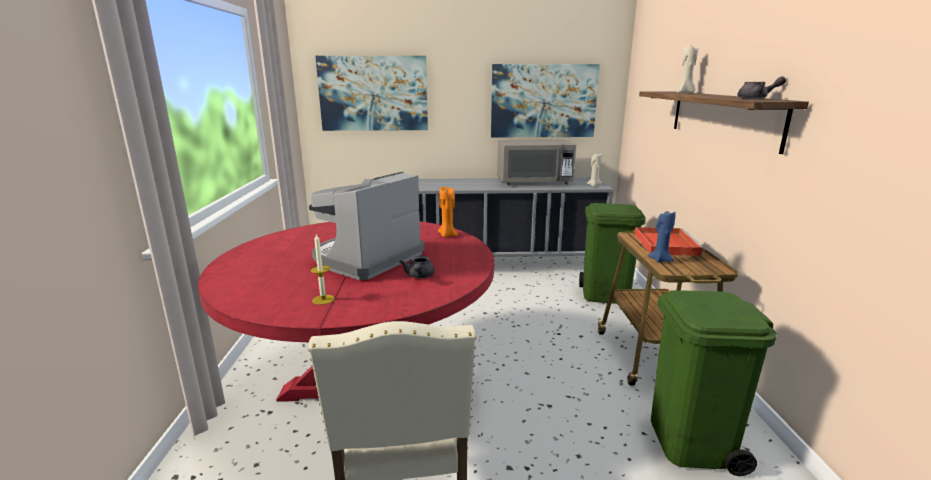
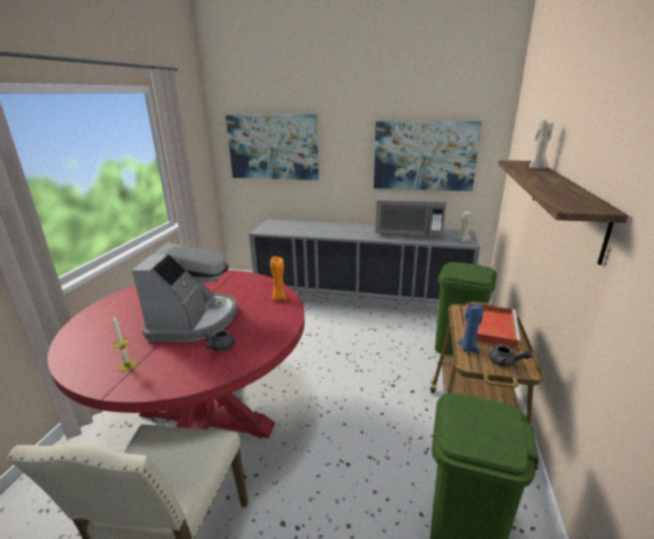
camera: 15 degrees right, 5 degrees up
(367, 259) = (194, 320): coffee machine -> coffee machine turned 135 degrees clockwise
(757, 98) = (580, 199): grey teapot -> grey teapot (506, 362)

